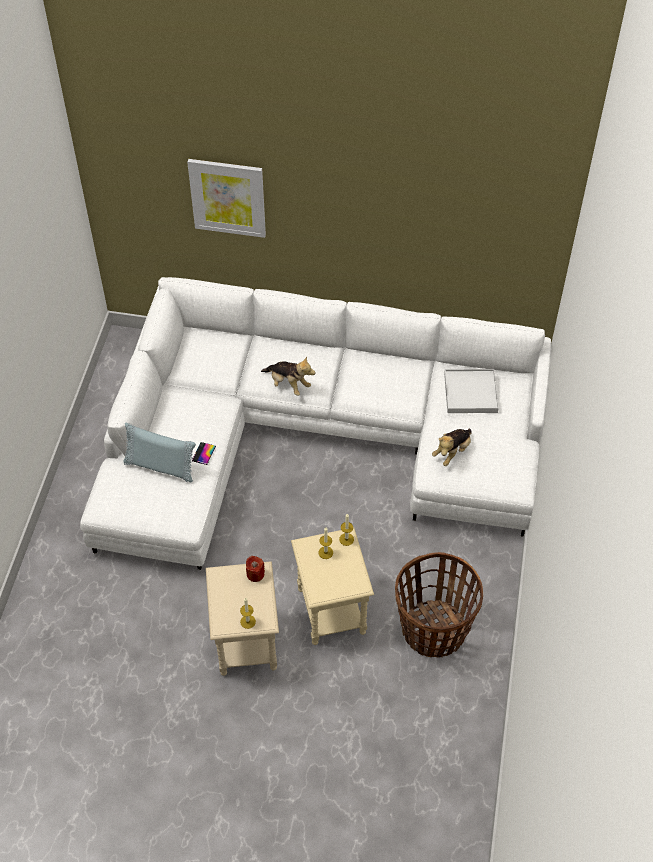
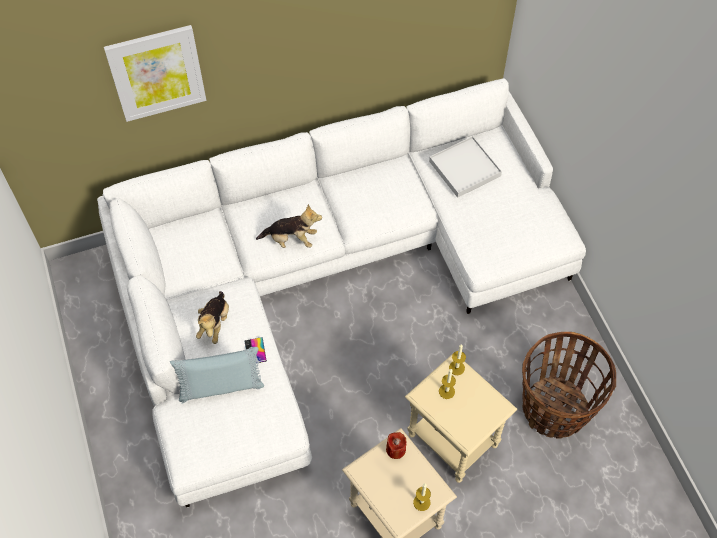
camera: 30 degrees left, 5 degrees up
(452, 452) = (486, 232): plush toy -> plush toy (214, 323)

